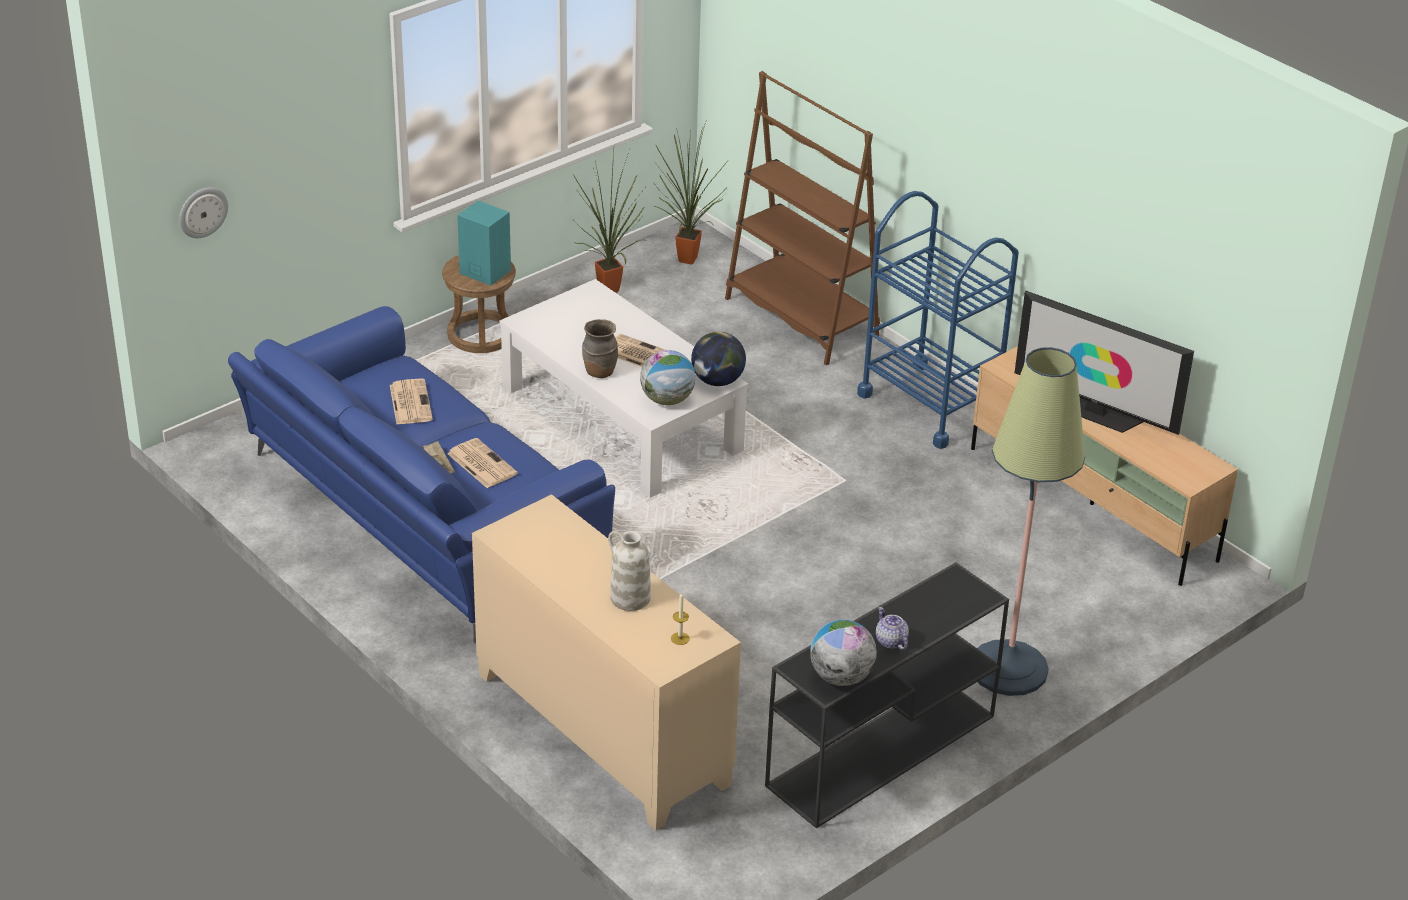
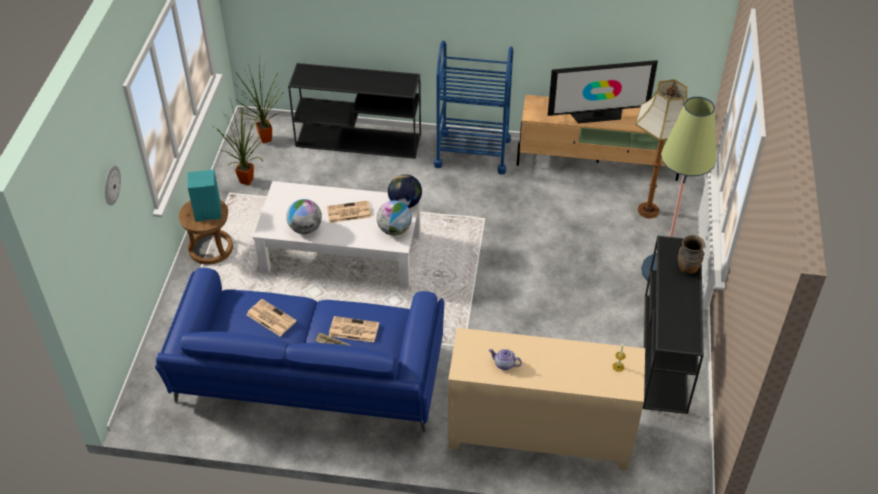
camera: 40 degrees left, 10 degrees up
(202, 212) = (89, 280): wall clock -> wall clock (111, 185)
(599, 372) = (342, 235): brown vase -> brown vase (687, 268)
(629, 598) = (568, 361): white vase -> none
(801, 318) = (360, 140): brown bookcase -> black console table
(841, 677) = (689, 333): globe -> globe (305, 228)
(890, 641) = (684, 298): teapot -> teapot (504, 364)
(1085, 595) = (648, 211): none -> floor lamp

